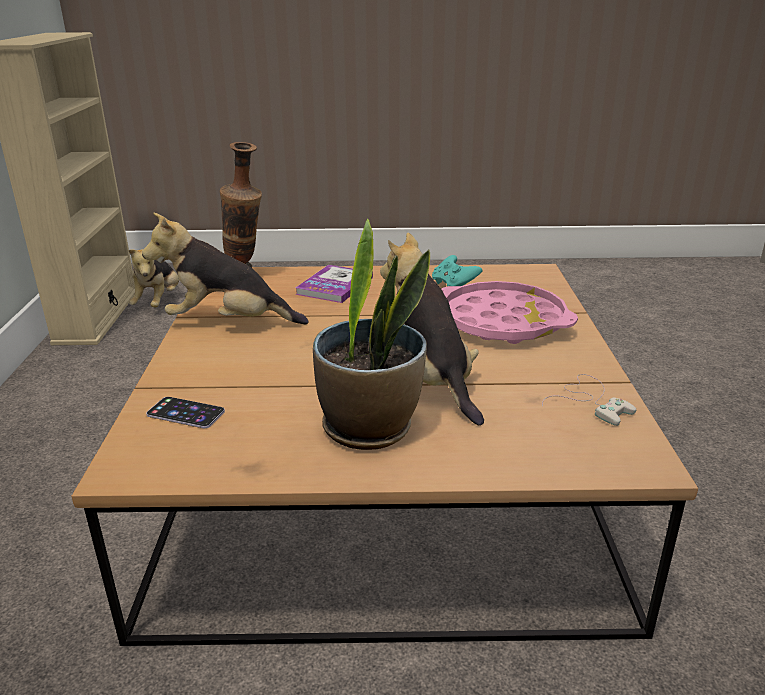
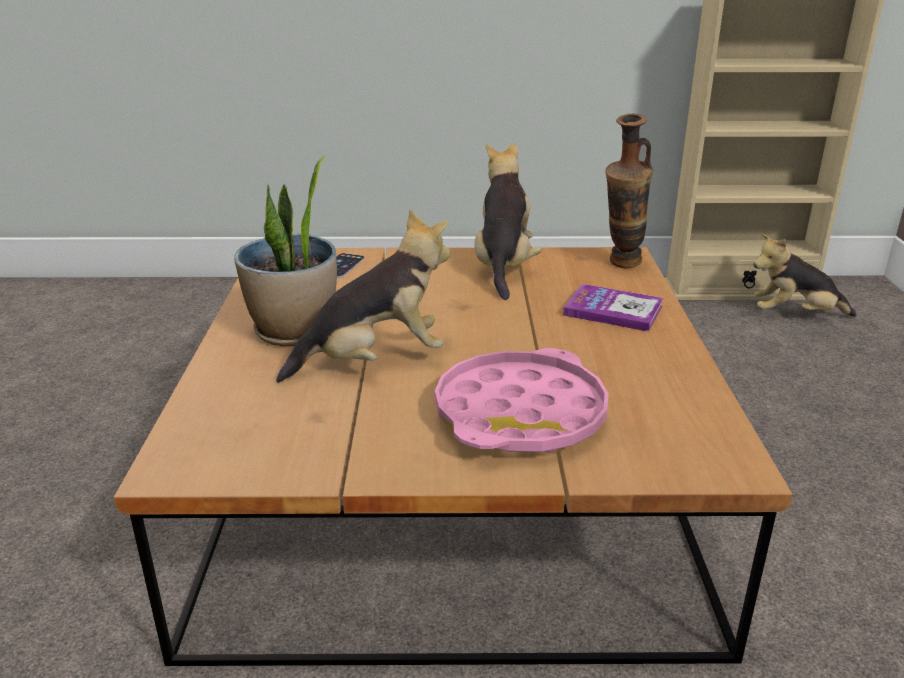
camera: 90 degrees right, 0 degrees up
(454, 285) = (641, 386): turquoise game controller -> none
(590, 401) = (302, 454): white game controller -> none

